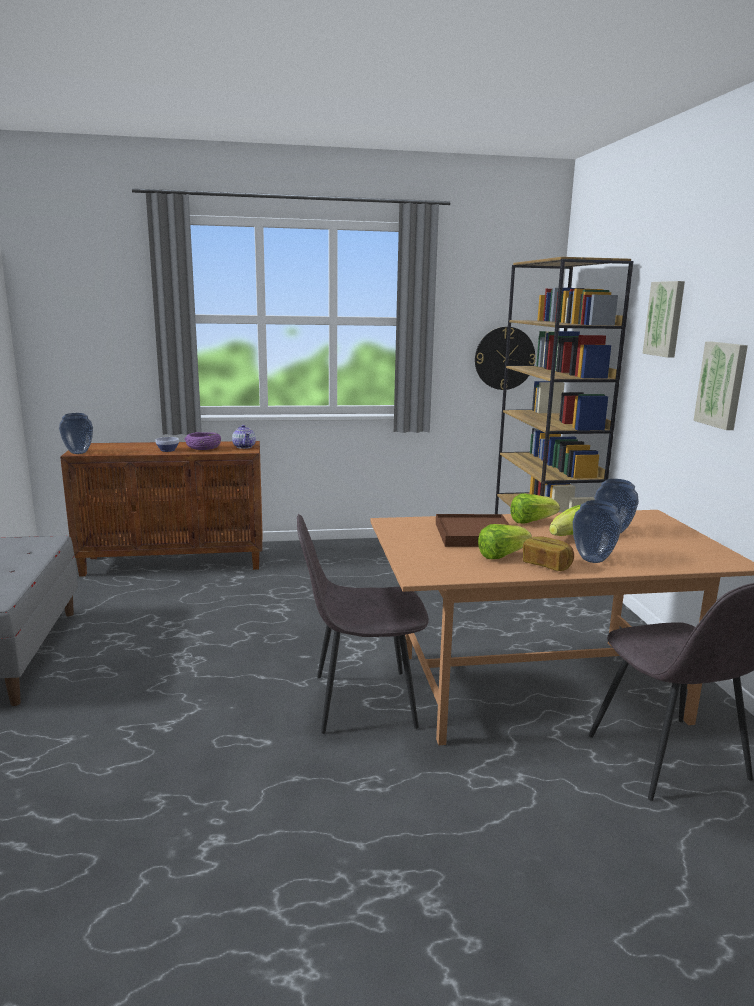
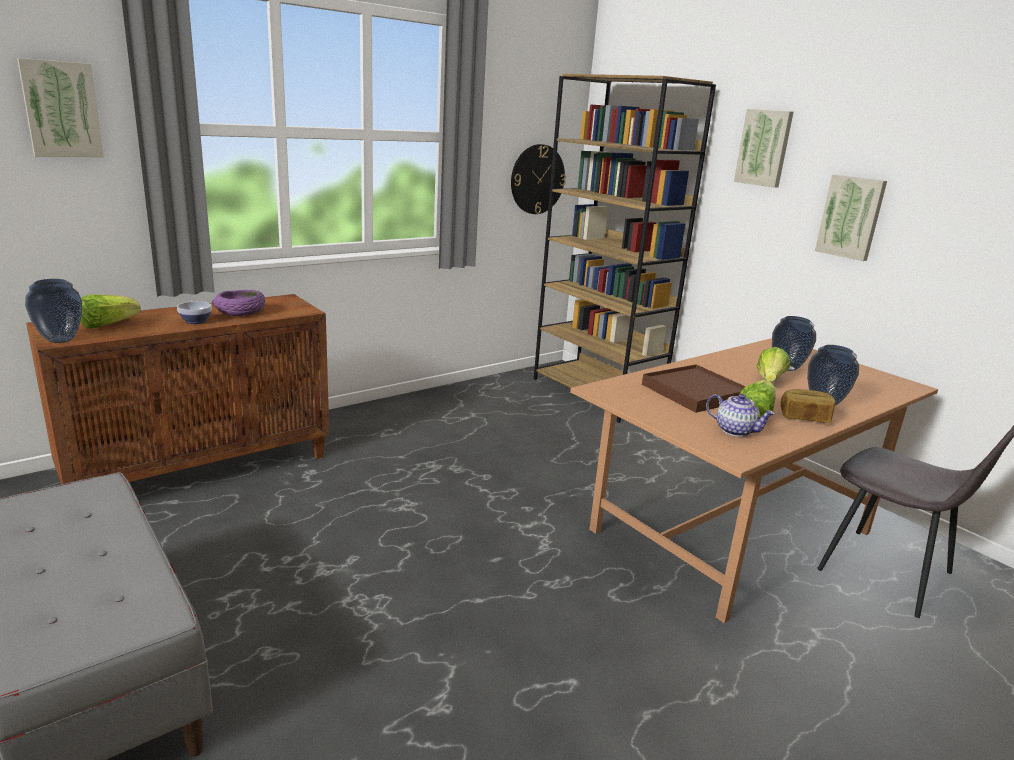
camera: 30 degrees left, 5 degrees up
(114, 307) = (61, 109): none -> picture
(244, 447) = (291, 305): teapot -> teapot (734, 430)
(360, 701) = (607, 597): grey chair -> none
(531, 521) = (712, 367): lettuce -> lettuce (107, 325)

